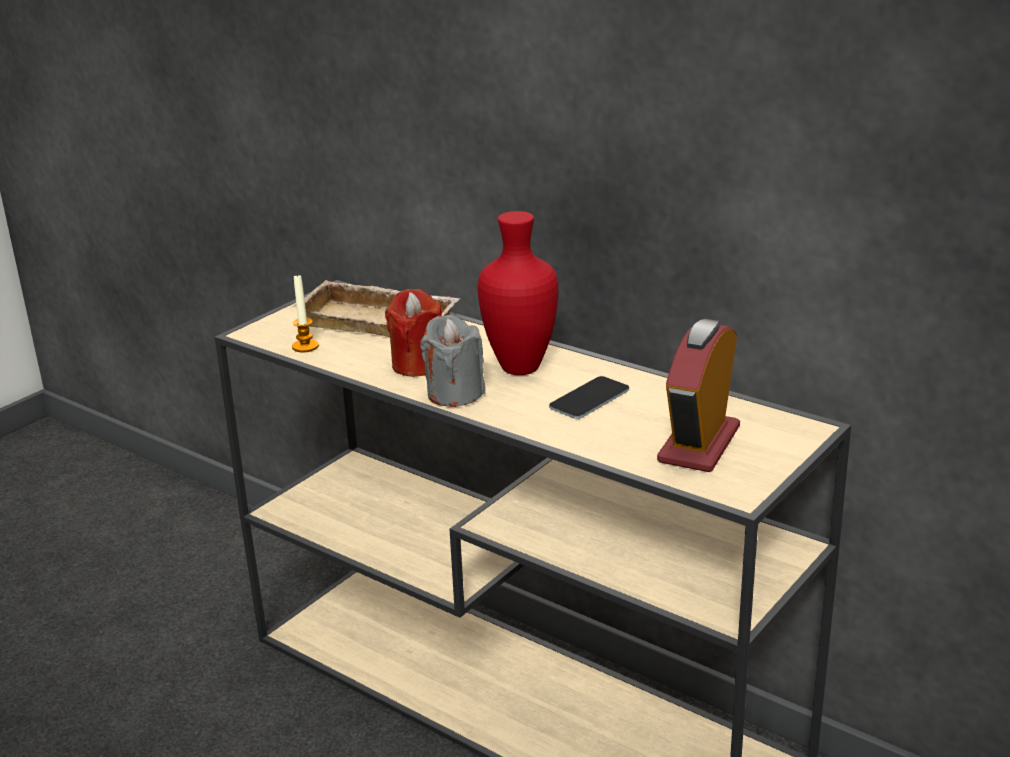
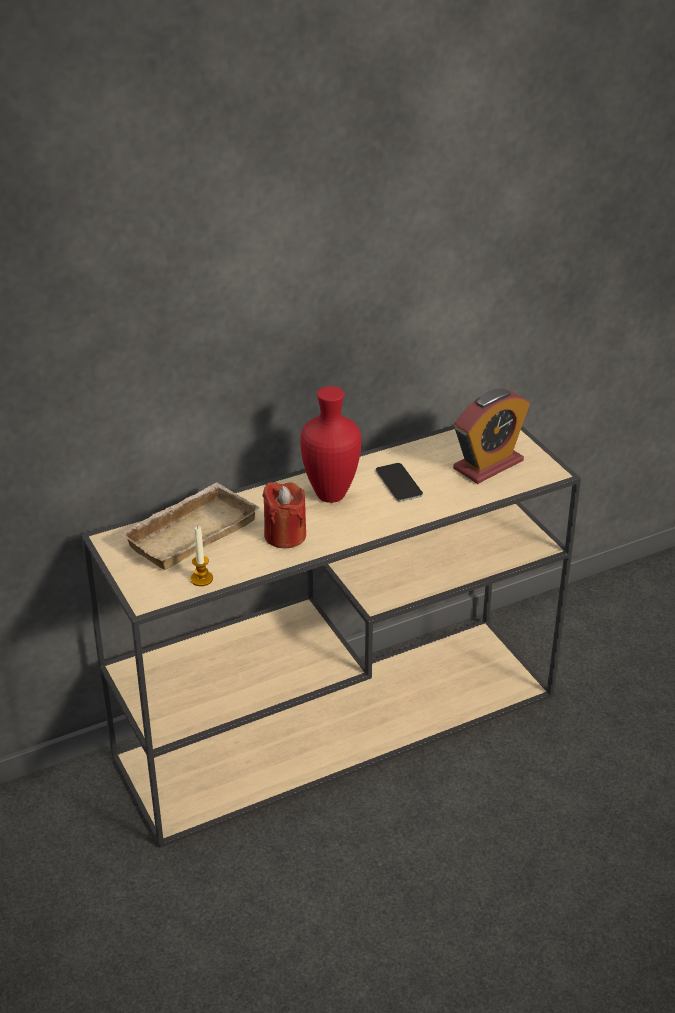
camera: 65 degrees left, 10 degrees up
(455, 394) = (346, 532): grey candle -> none
(699, 444) = (488, 465): alarm clock -> alarm clock turned 90 degrees counterclockwise

